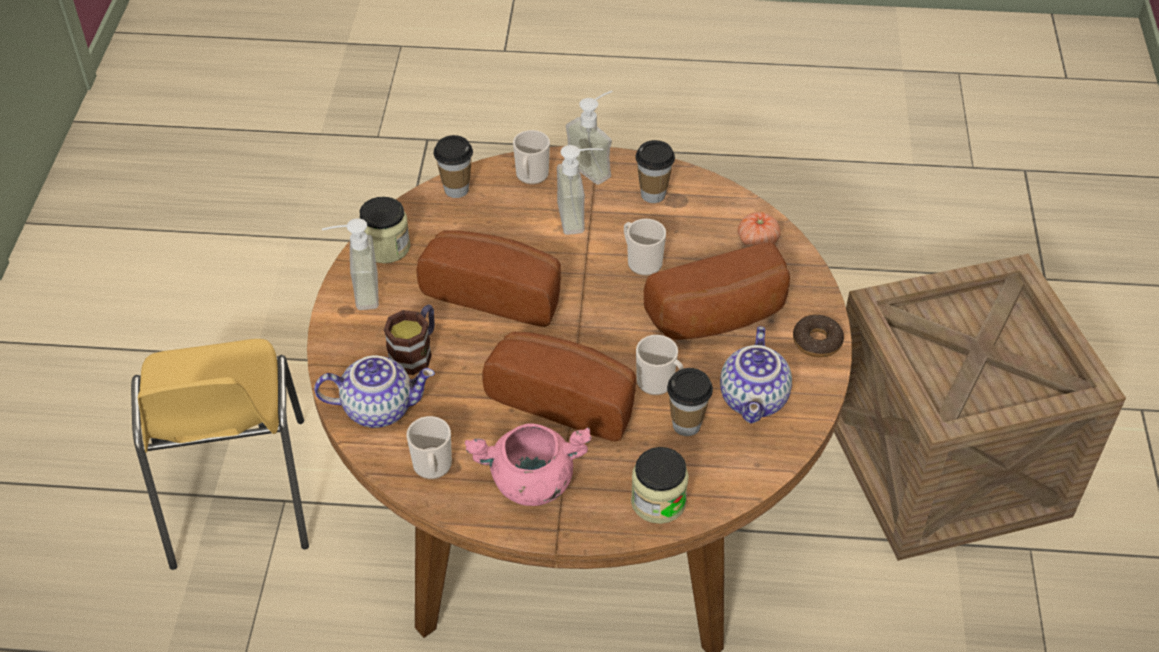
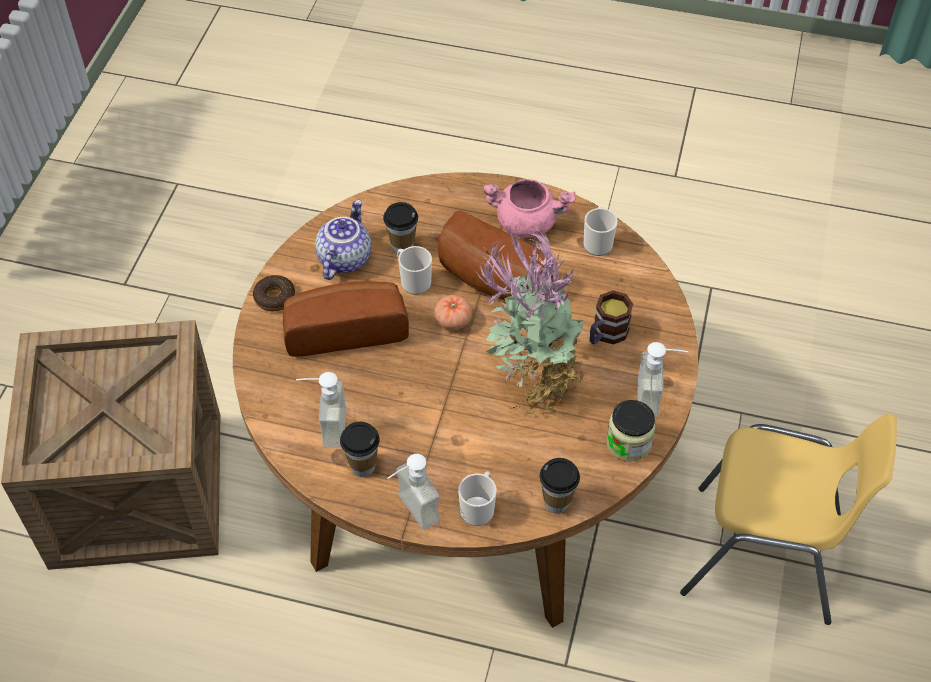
camera: 170 degrees left, 5 degrees up
(236, 494) = (764, 557): yellow chair -> yellow chair turned 105 degrees clockwise
(379, 407) = (637, 292): teapot -> none
(496, 291) = (531, 381): bread -> potted plant
(581, 216) = (439, 451): soap dispenser -> soap dispenser (324, 427)
(641, 261) = (395, 393): mug -> none
(658, 501) = (439, 198): jar -> none
(757, 241) = (284, 398): tomato -> tomato (453, 320)

